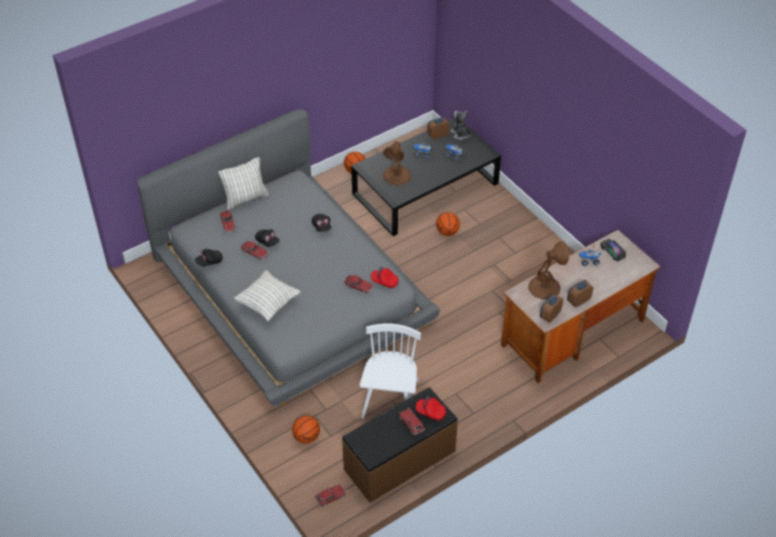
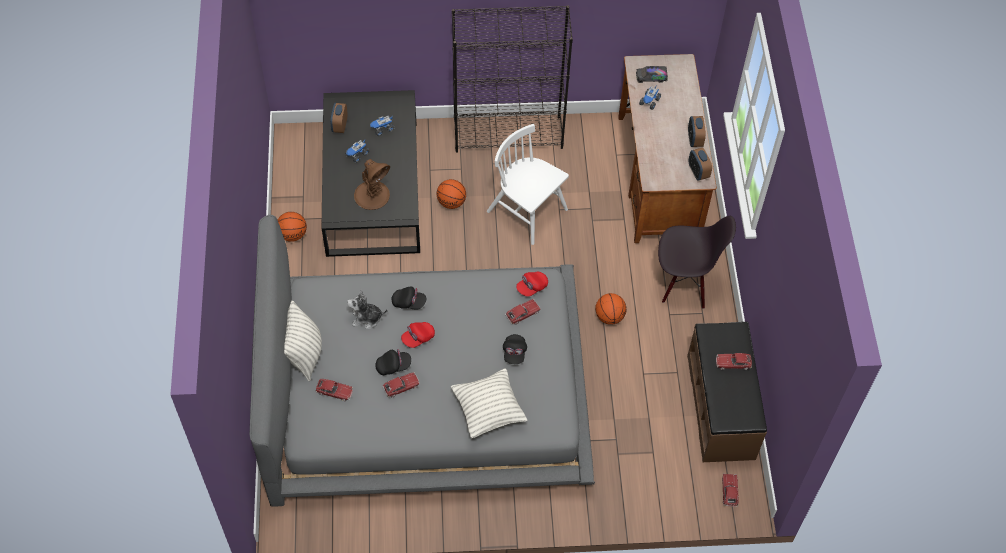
camera: 60 degrees left, 10 degrees up
(209, 262) = (381, 439): black cap -> black cap (514, 353)
(307, 437) = (641, 475): basketball -> basketball (609, 316)
(390, 399) = (640, 374): white chair -> white chair (527, 211)
(430, 412) = (729, 339): red cap -> red cap (418, 338)
(460, 134) = (354, 105): plush toy -> plush toy (367, 318)
(491, 390) = (684, 283): none -> black chair
(532, 234) = (508, 134): none -> black bookcase
(545, 287) = (659, 155): brown table lamp -> none

